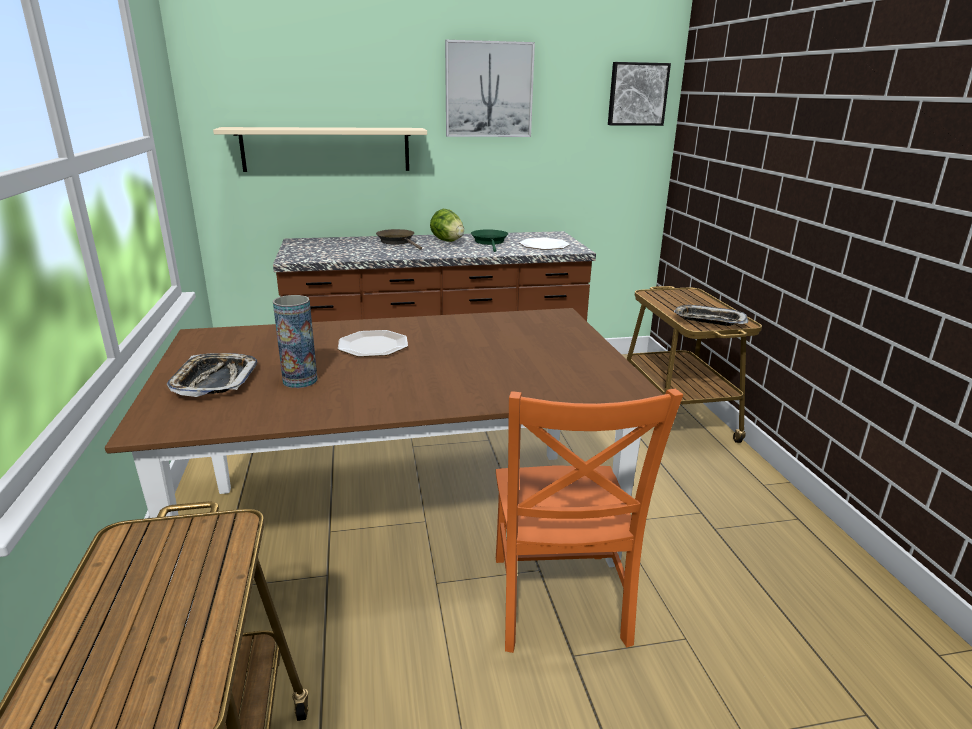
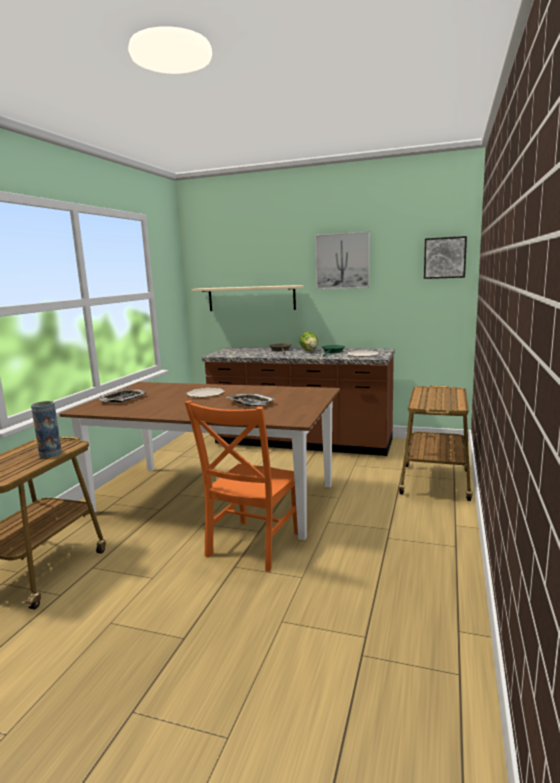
camera: 30 degrees right, 10 degrees down
(300, 380) = (154, 402): vase -> vase (50, 454)
(709, 320) = (433, 404): tray -> tray (250, 403)

